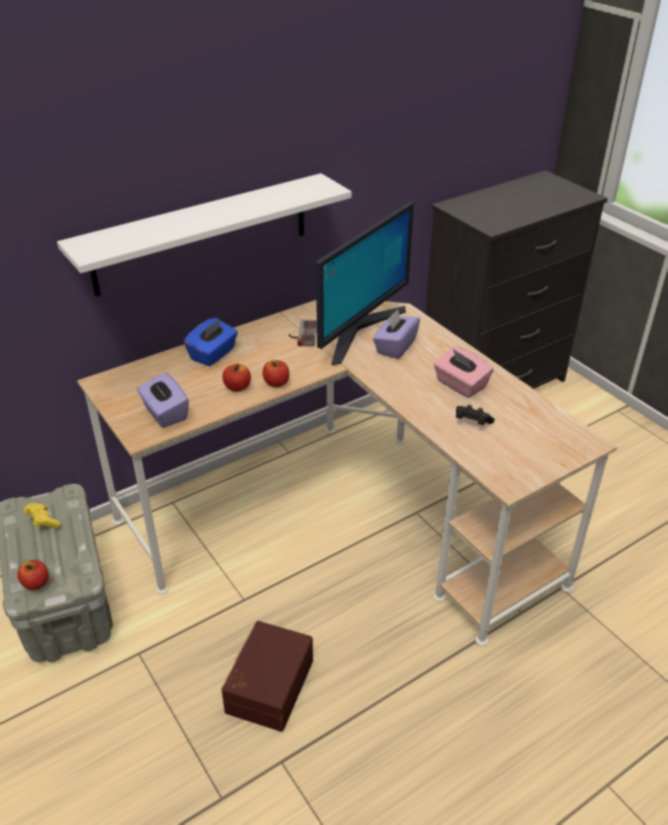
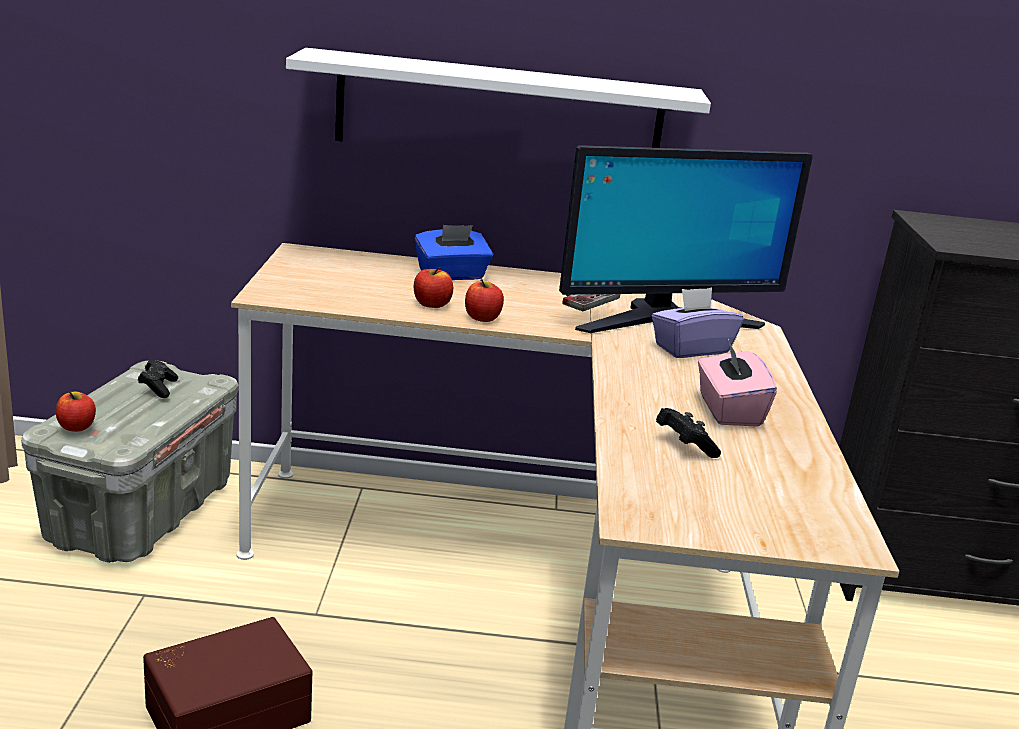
camera: 35 degrees right, 15 degrees down
(42, 521) = (158, 388): yellow game controller -> black game controller
(165, 413) = (319, 291): purple tissue box -> none

